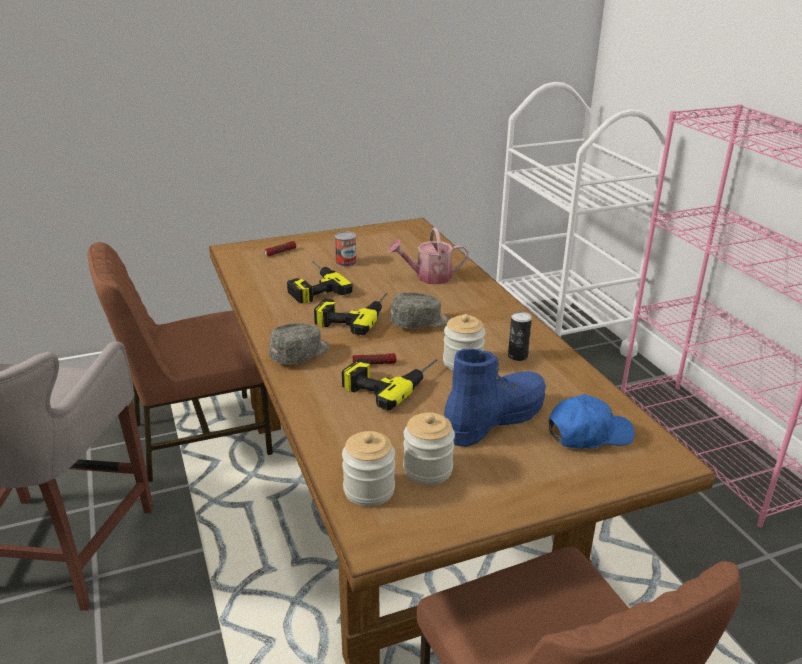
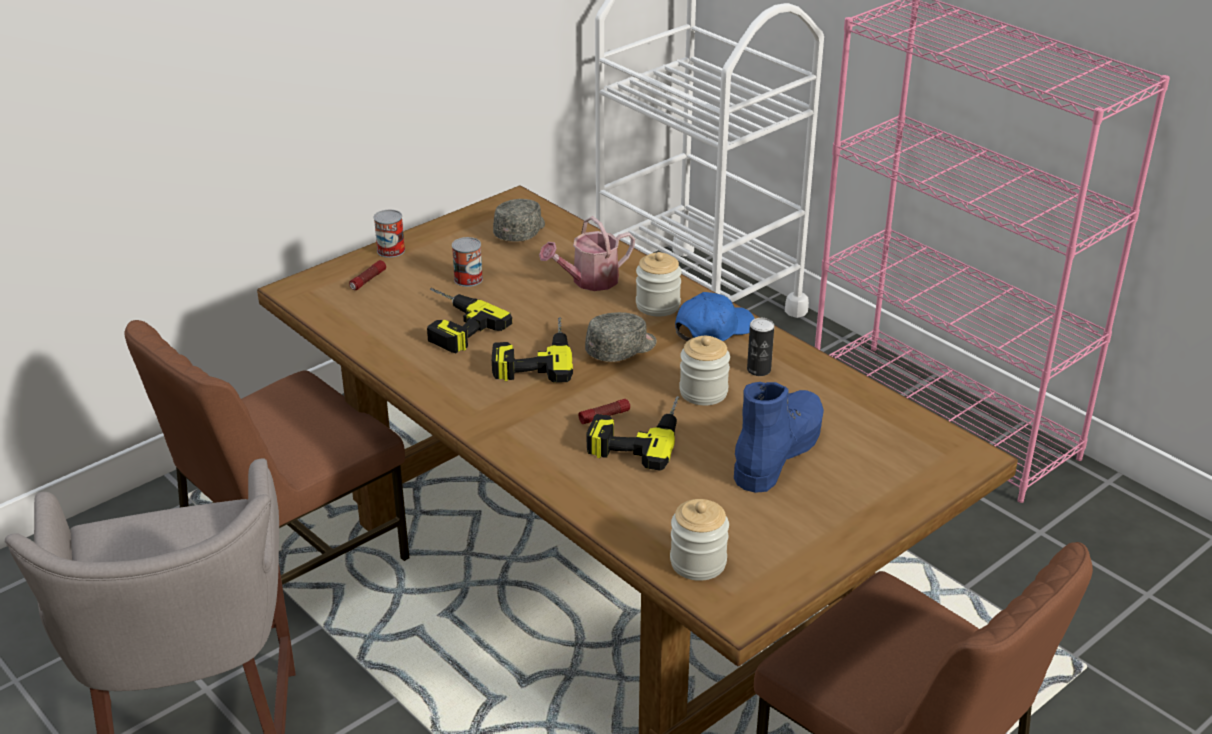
camera: 20 degrees left, 5 degrees up
(301, 354) = (509, 423): grey cap -> grey cap (521, 231)
(309, 239) = (391, 250): none -> can
(427, 469) = (743, 526): jar -> jar (658, 305)
(588, 434) = (881, 447): blue cap -> blue cap (713, 330)

